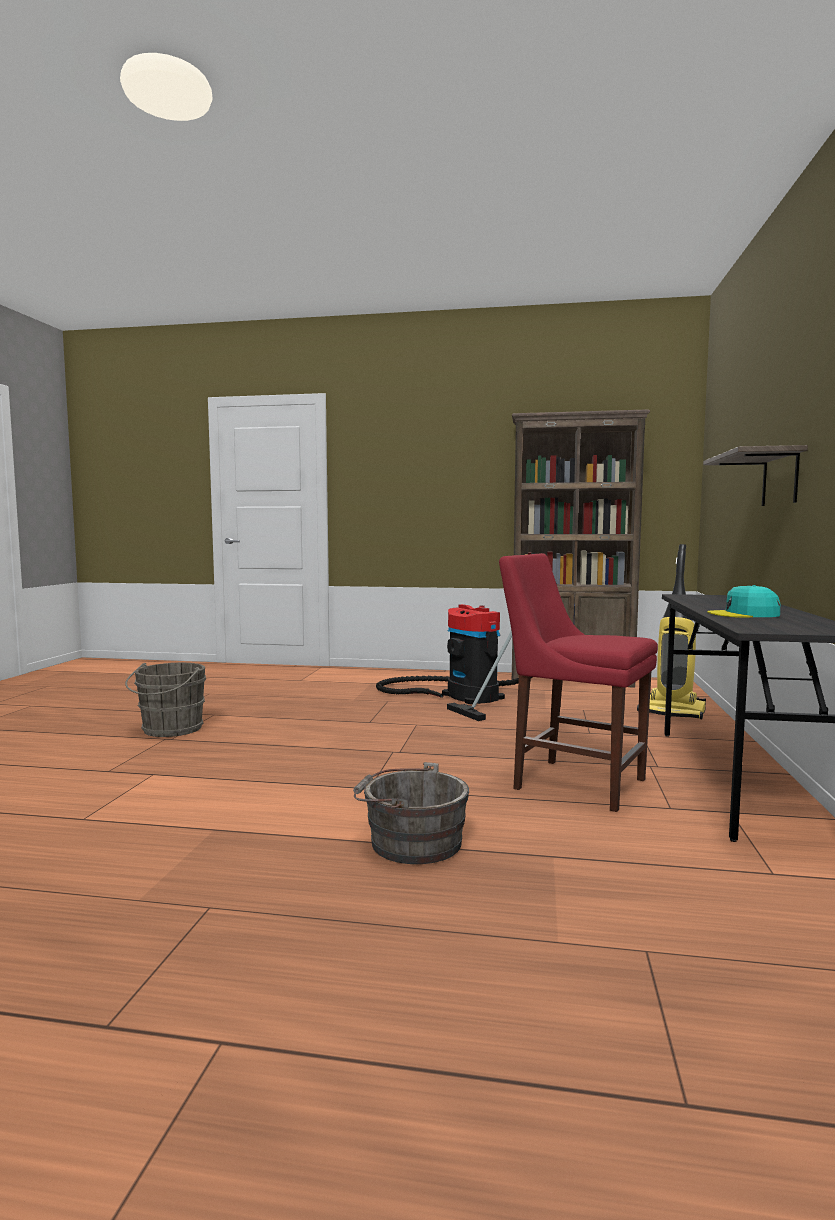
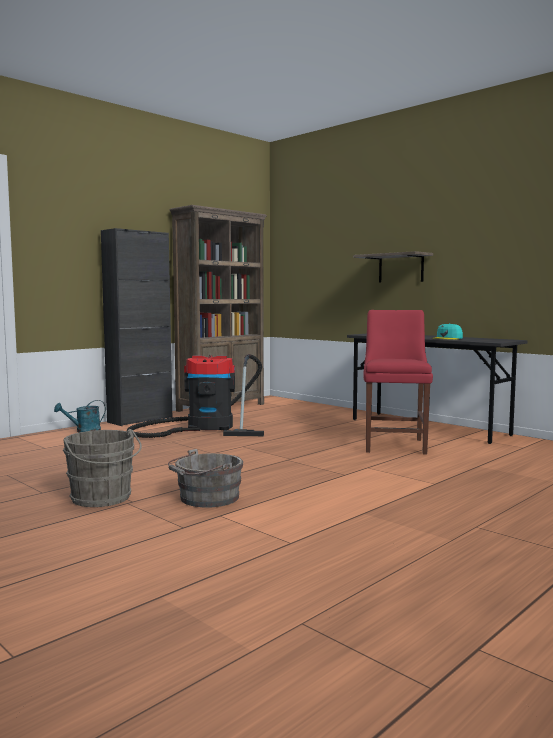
camera: 55 degrees left, 0 degrees up
(372, 673) = (84, 431): none -> turquoise watering can
(410, 842) = (435, 481): grey bucket -> grey bucket (206, 498)
(449, 674) = (140, 420): none -> black cabinet
(573, 782) = (395, 444): red chair -> red chair turned 120 degrees clockwise
(672, 712) = (320, 410): vacuum cleaner -> none

